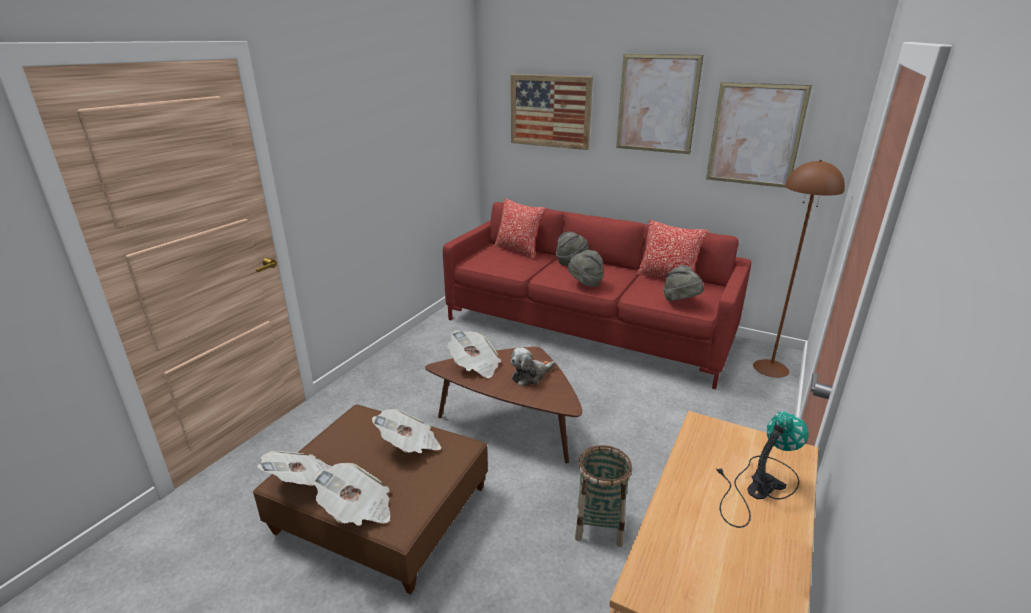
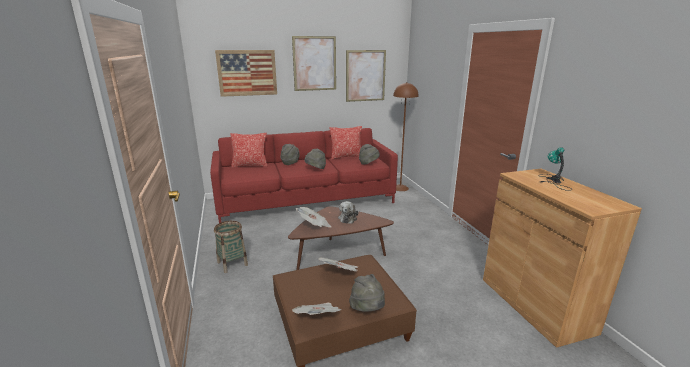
camera: 45 degrees left, 5 degrees down
(357, 510) = (367, 310): newspaper -> grey hat
(599, 525) = (430, 269): basket -> basket (232, 263)

